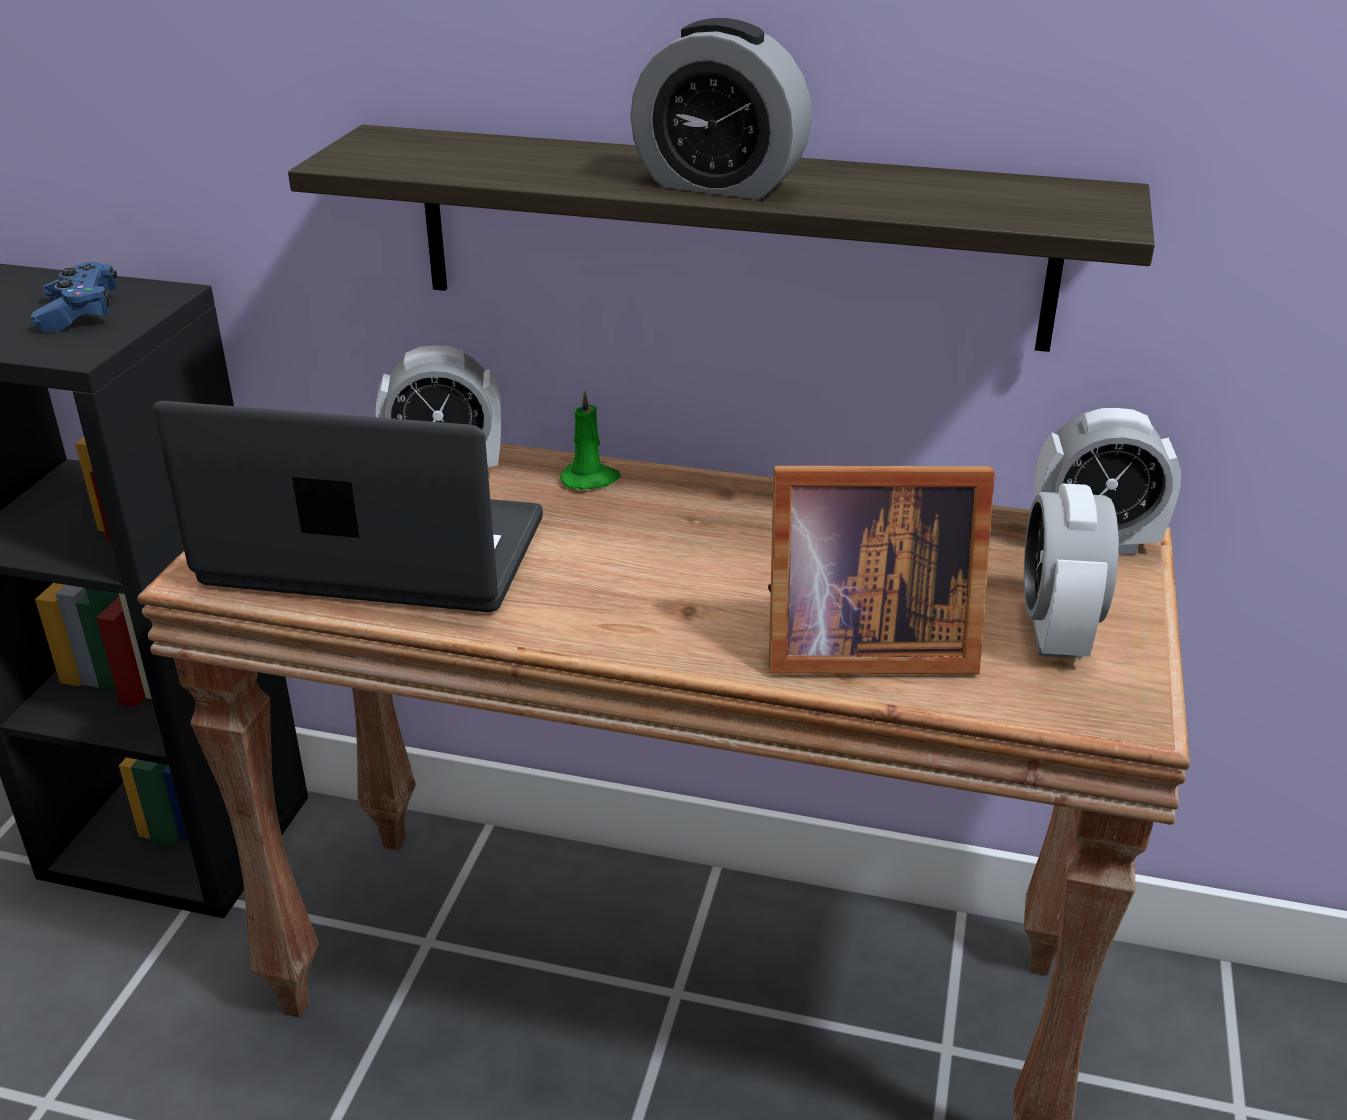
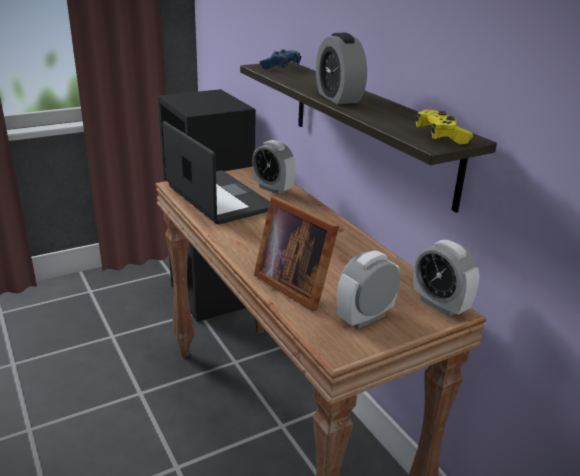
camera: 45 degrees right, 5 degrees down
(79, 313) = (212, 104): blue game controller -> blue game controller (280, 67)
(590, 479) = (308, 208): green candle -> none
(1073, 203) = (441, 137): none -> yellow game controller

